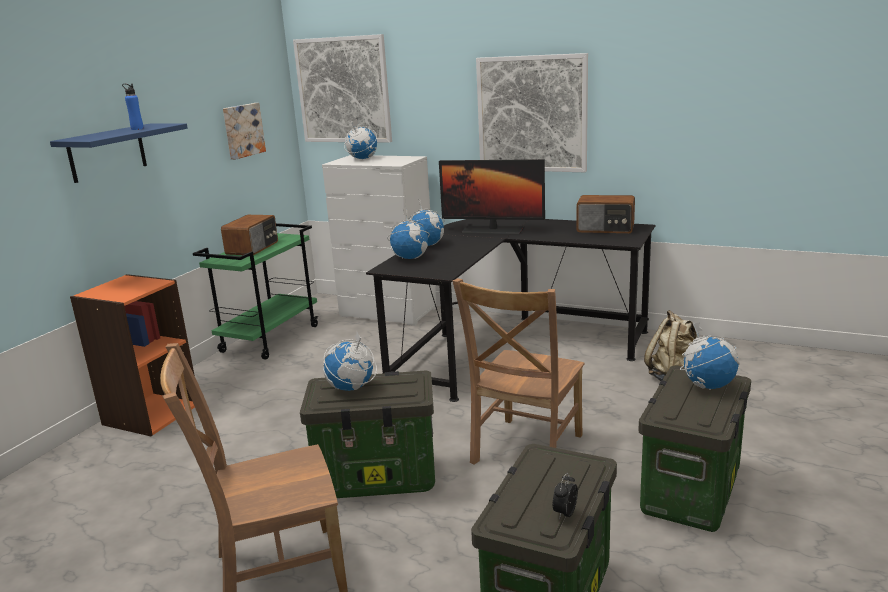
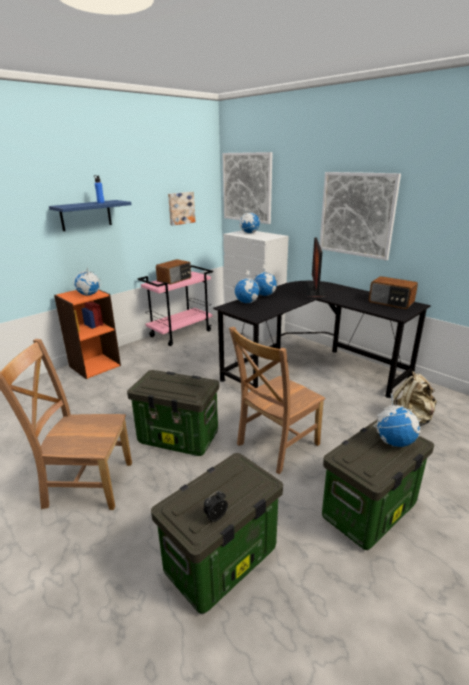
camera: 20 degrees right, 5 degrees up
(270, 338) = (181, 333): green cart -> pink cart
(351, 388) = (164, 382): globe -> globe (89, 295)
(493, 230) = (314, 291): monitor -> monitor turned 60 degrees clockwise

